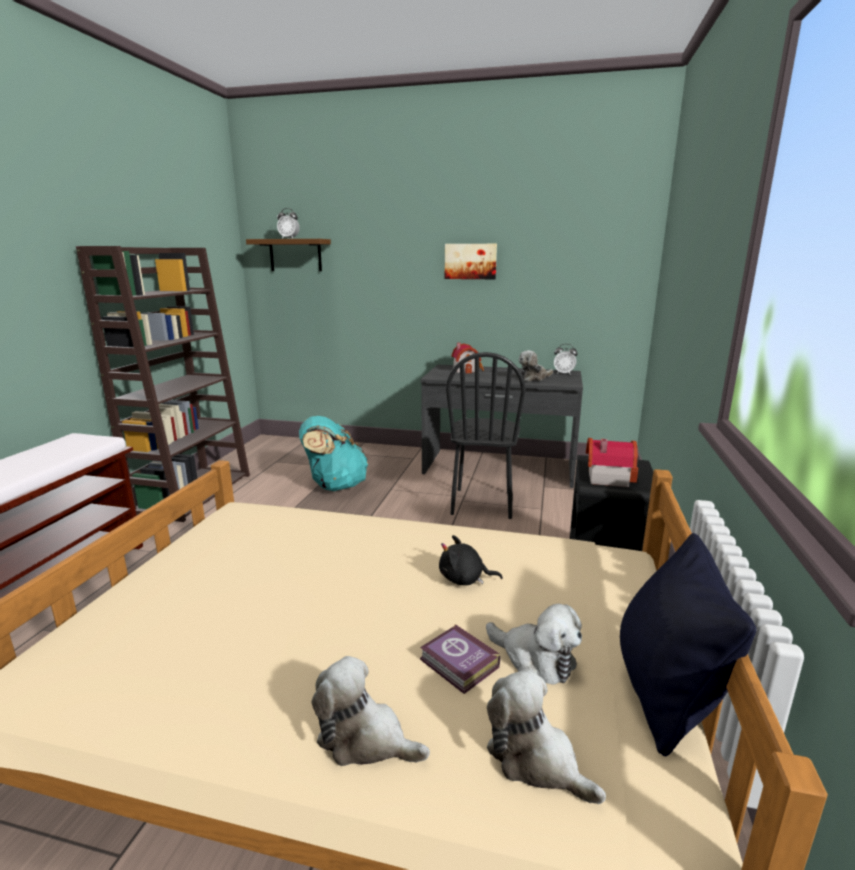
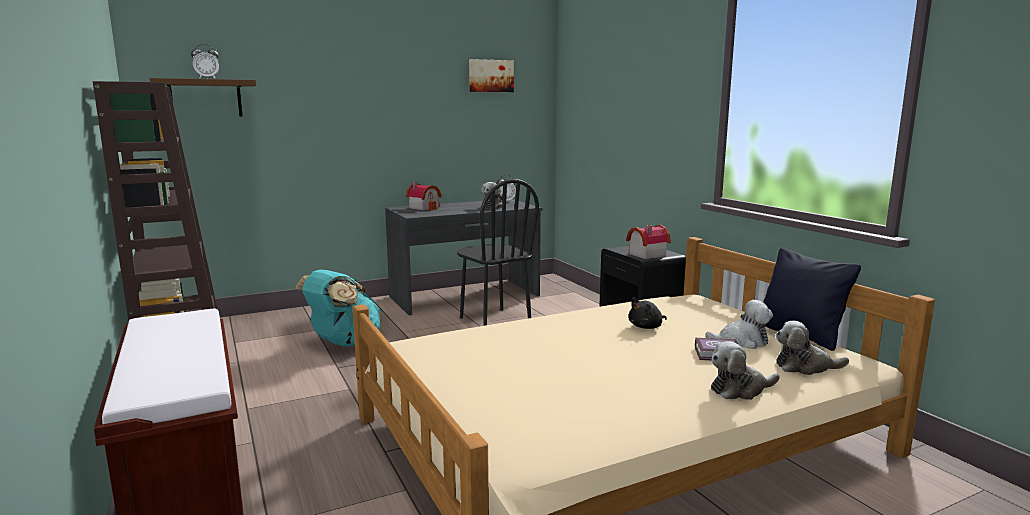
camera: 40 degrees left, 5 degrees down
(470, 261) = (408, 105): picture -> picture (490, 76)

